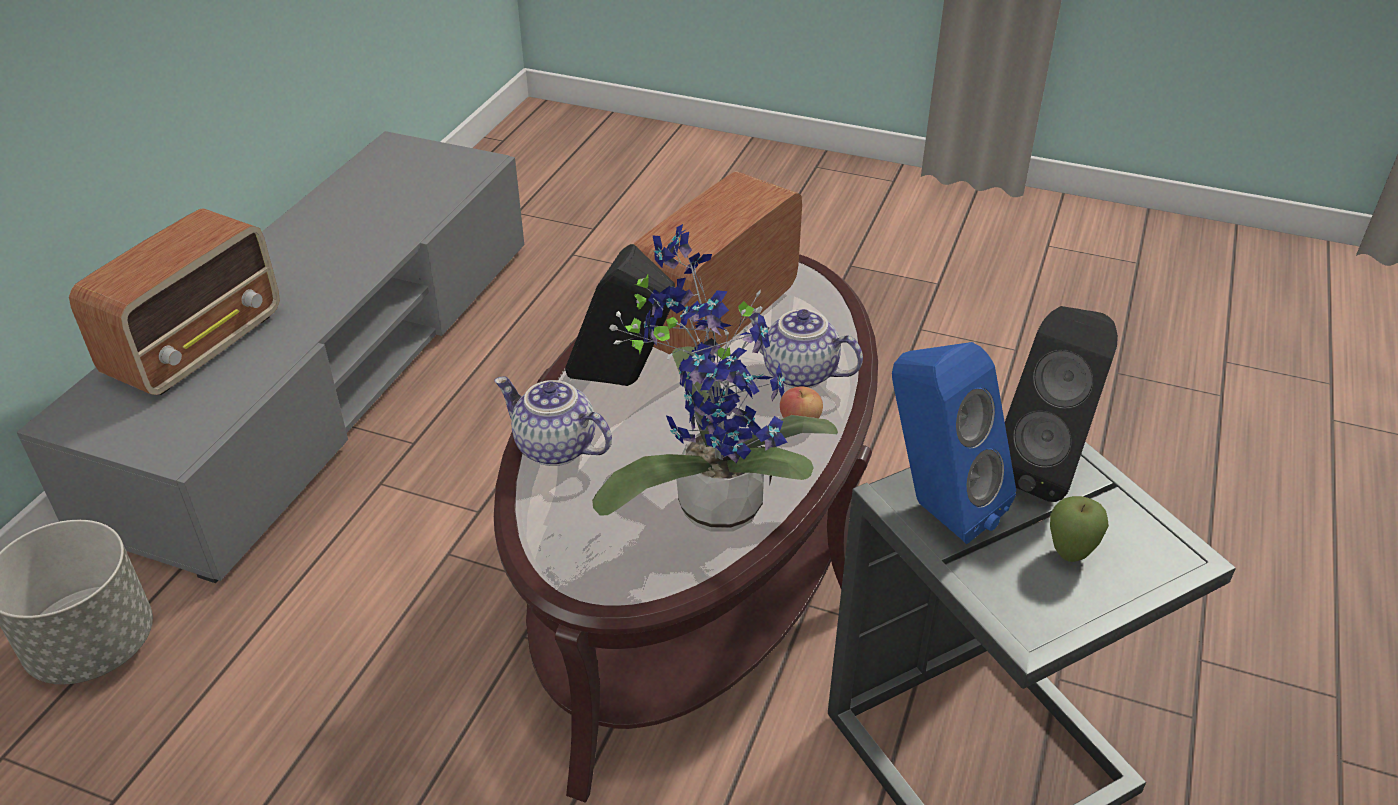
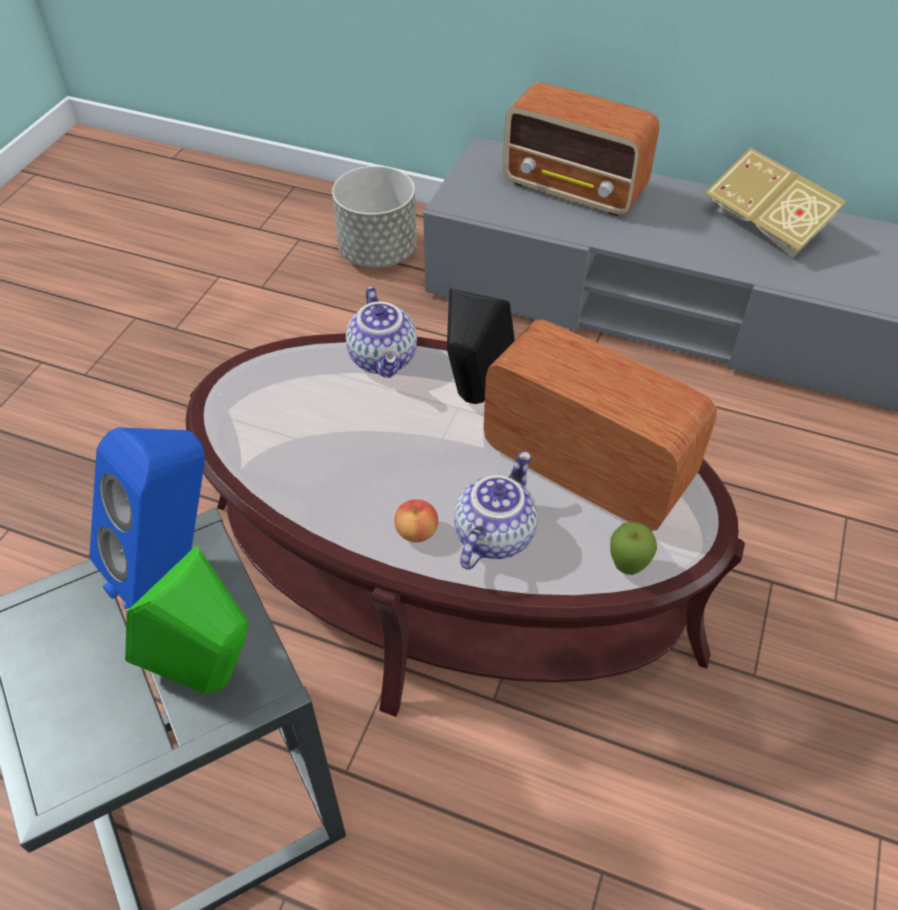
camera: 90 degrees right, 10 degrees up
(329, 223) = (766, 226): none -> book
(553, 448) = (385, 359): teapot -> teapot turned 135 degrees clockwise
(712, 500) = (310, 462): potted plant -> none
(1046, 468) = (213, 681): black speaker -> green speaker
(1069, 555) = (84, 676): apple -> apple (627, 567)

